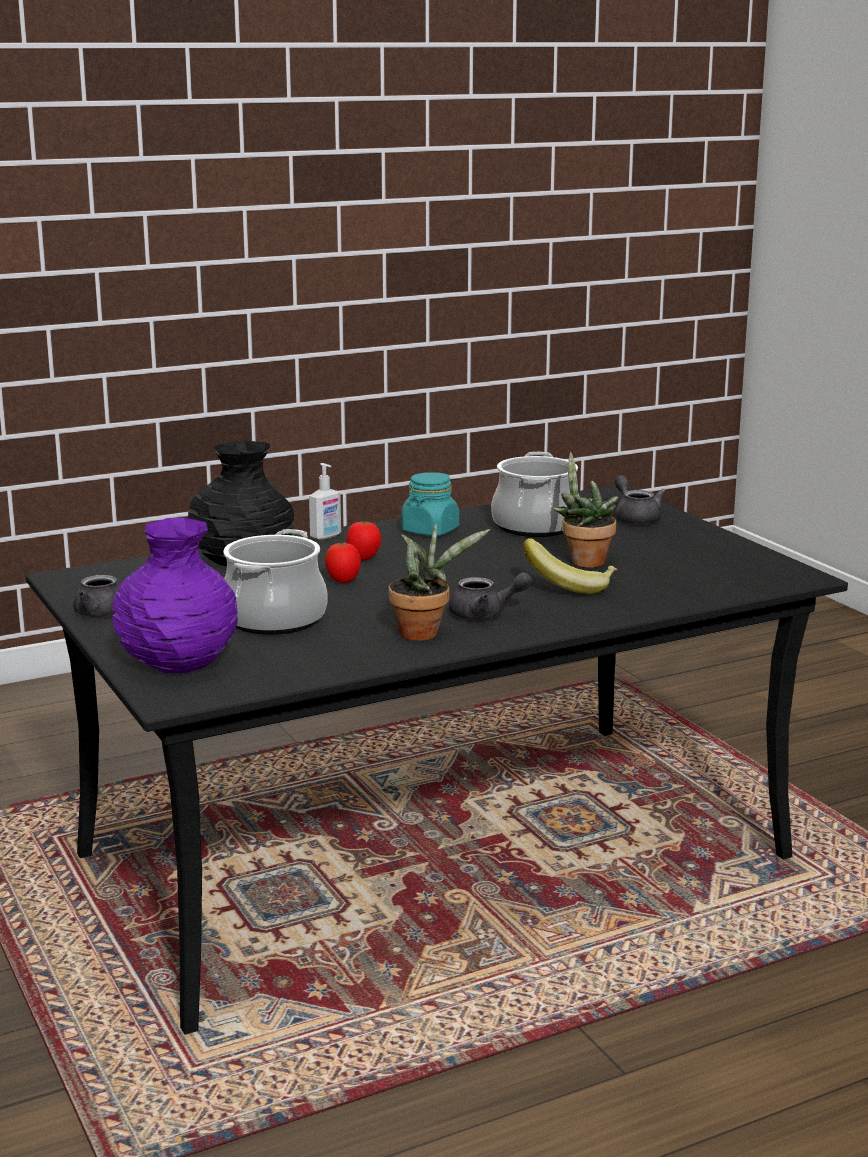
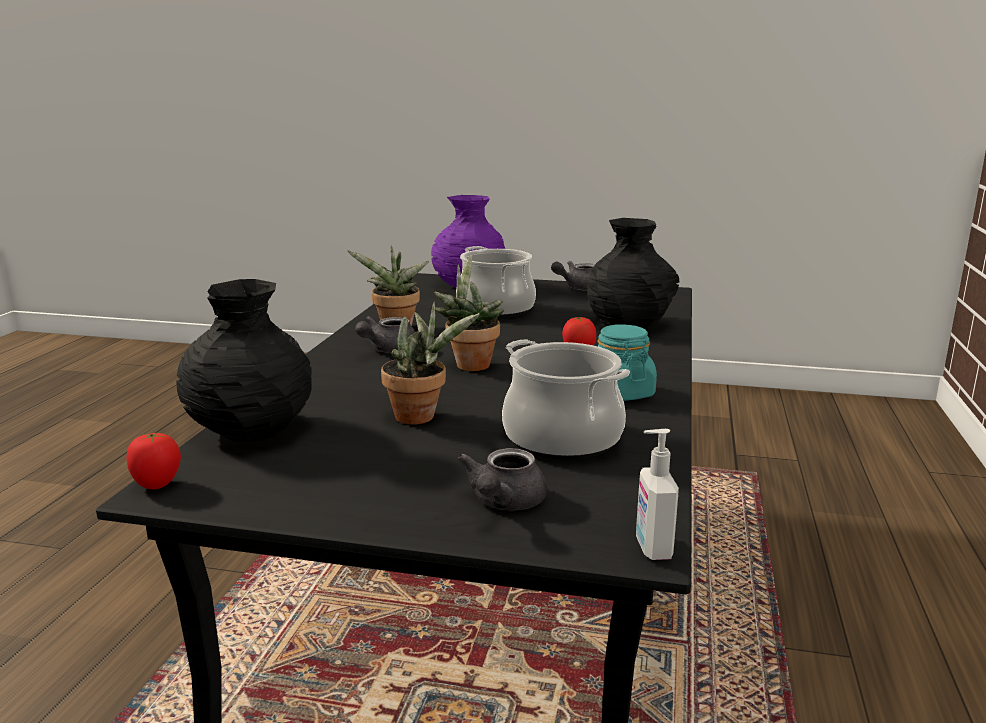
camera: 130 degrees right, 0 degrees up
(326, 537) = (660, 358): soap dispenser -> soap dispenser (652, 548)
(343, 581) = (534, 337): tomato -> tomato (157, 485)
(458, 580) = (470, 364): none -> potted plant
(570, 586) = (377, 389): banana -> none
(635, 518) = (504, 503): grey teapot -> grey teapot turned 90 degrees clockwise
(707, 589) = (252, 432): none -> black vase

